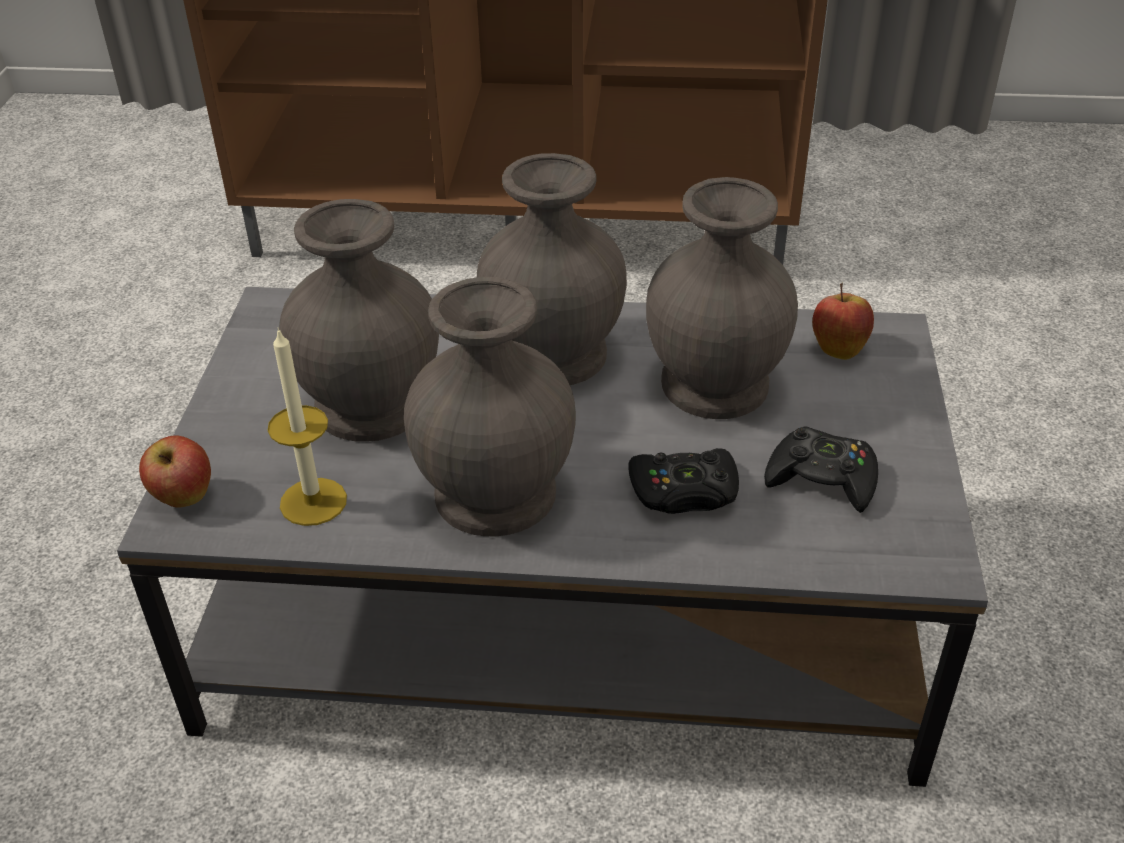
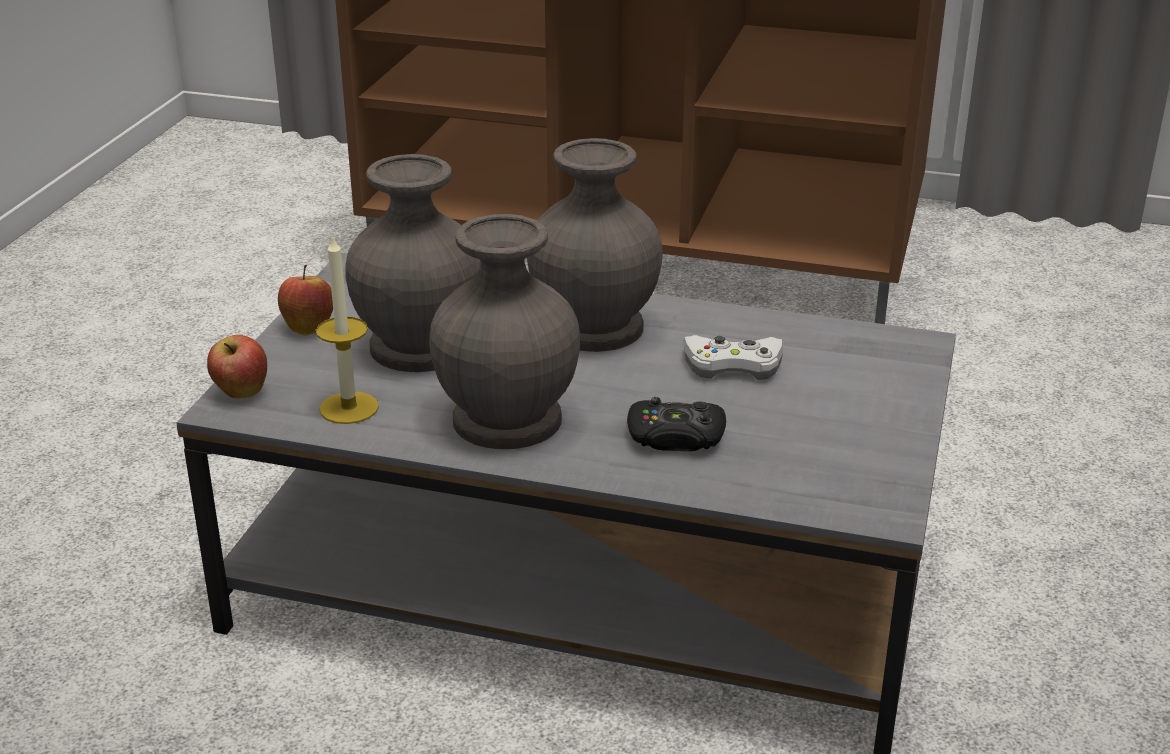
camera: 10 degrees right, 10 degrees down
(714, 385) = (733, 365): grey vase -> white game controller
(822, 478) = (805, 442): black game controller -> none
(838, 348) = (860, 350): apple -> apple (308, 327)

